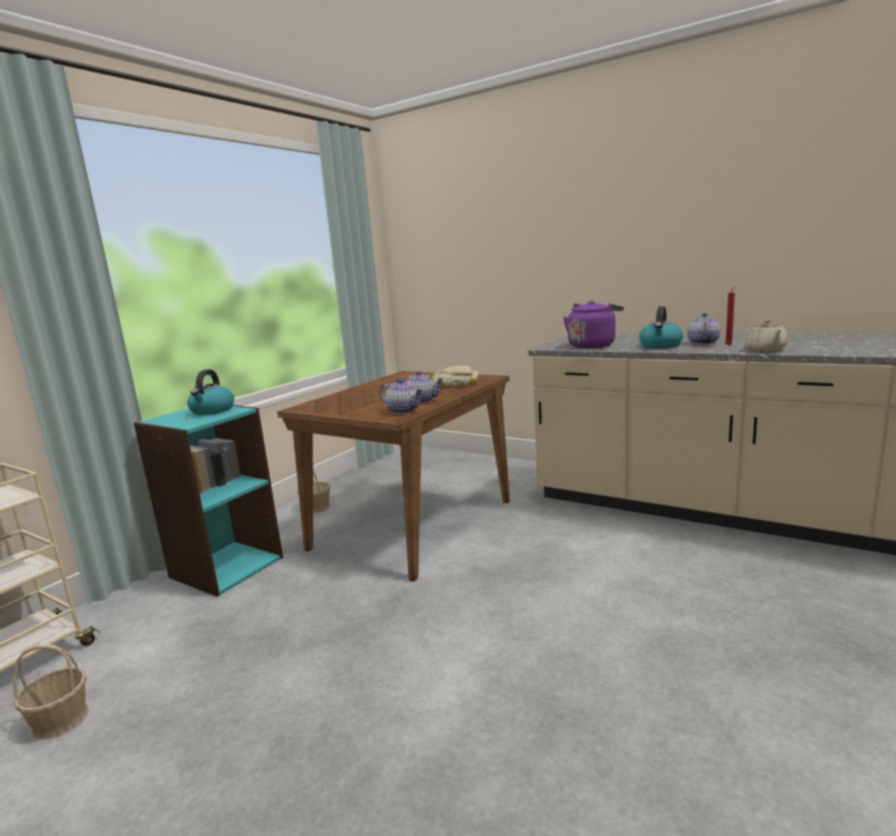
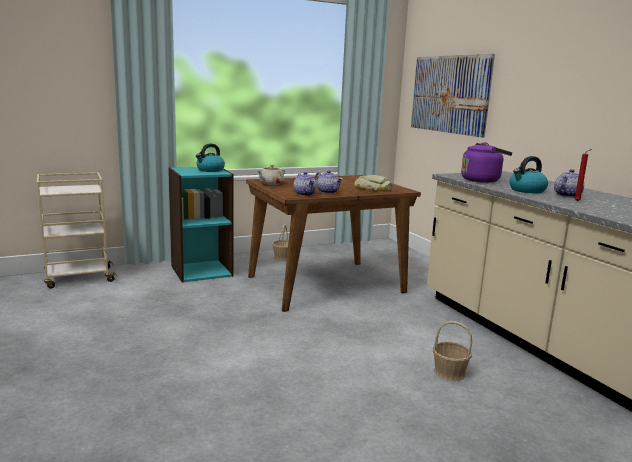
camera: 30 degrees right, 0 degrees up
(60, 720) = (73, 304): basket -> basket (449, 372)
(467, 257) = (449, 94): none -> picture
(765, 350) = (589, 209): beige teapot -> beige teapot (271, 183)

